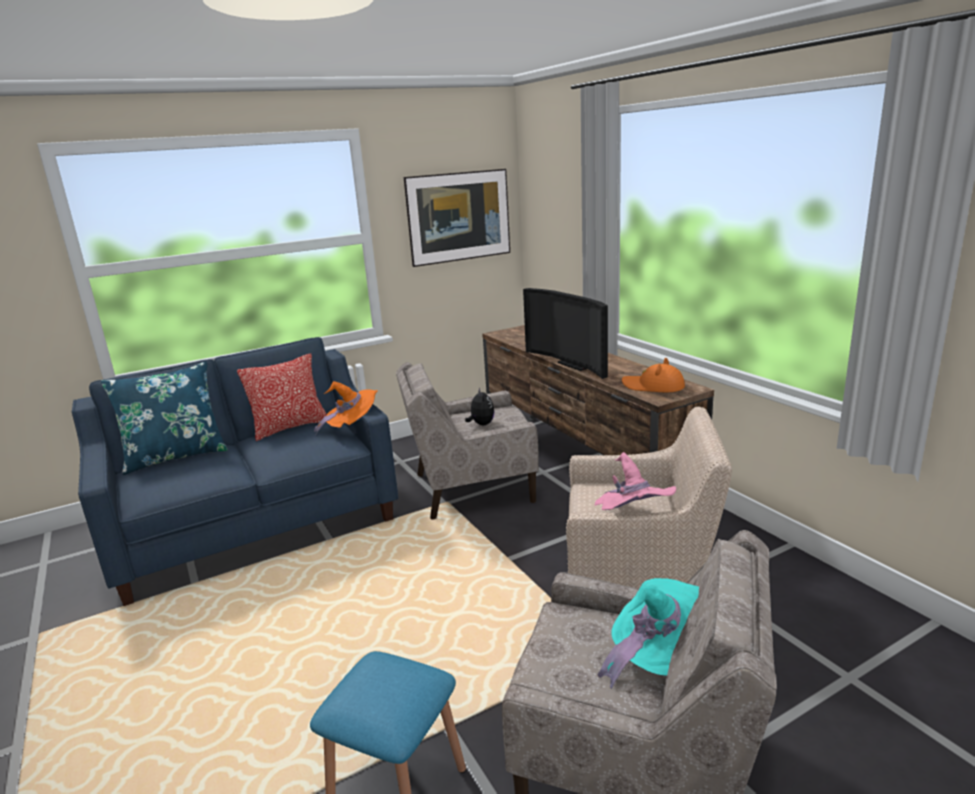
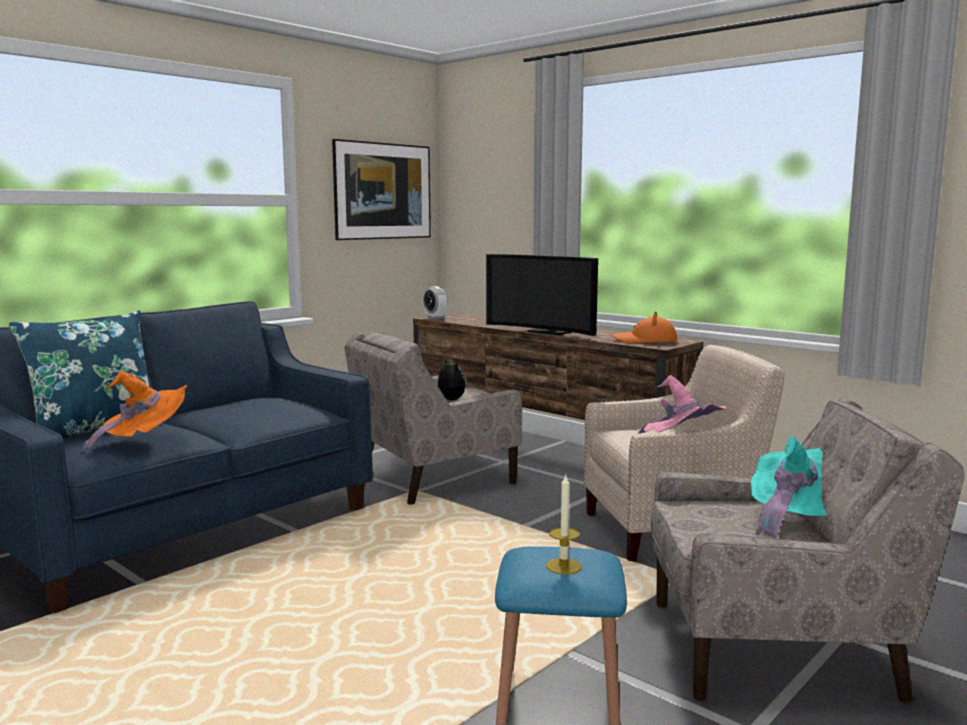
camera: 20 degrees left, 10 degrees down
(290, 427) = (230, 402): pillow -> none
(352, 427) = (314, 397): orange hat -> orange hat (144, 442)
(378, 696) = (563, 566): none -> candle
(500, 334) = (435, 318): none -> alarm clock

